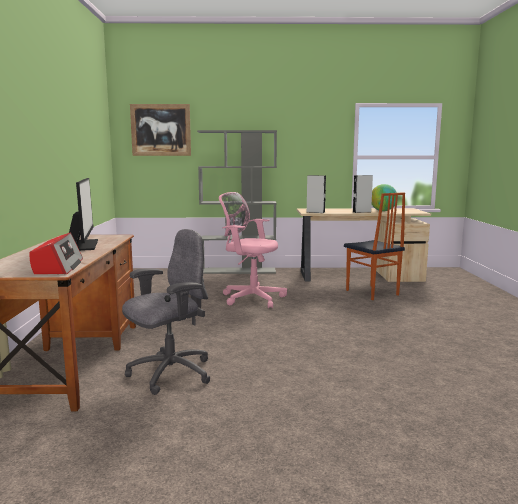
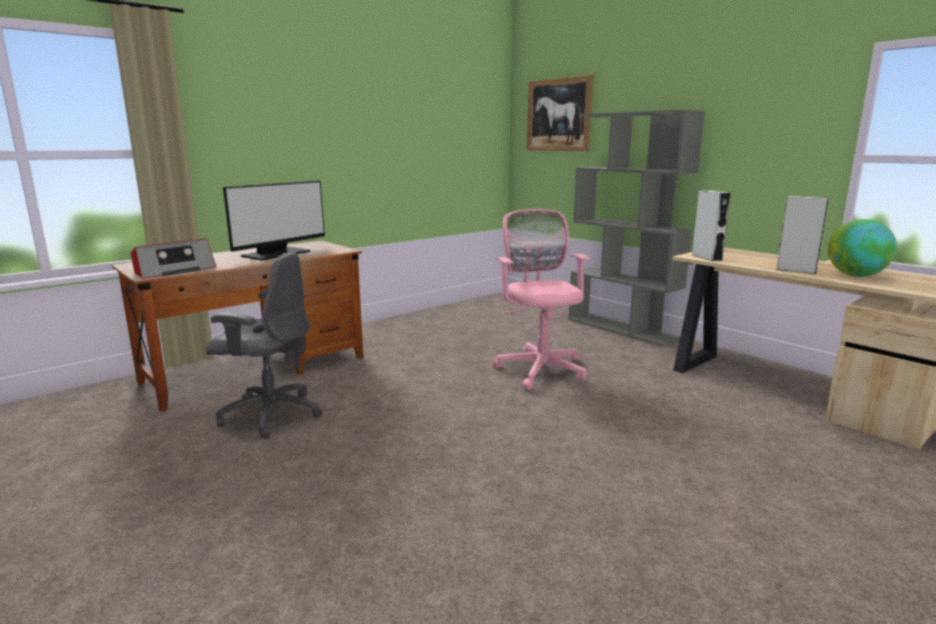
camera: 50 degrees right, 5 degrees up
(371, 293) = (733, 426): chair -> none

